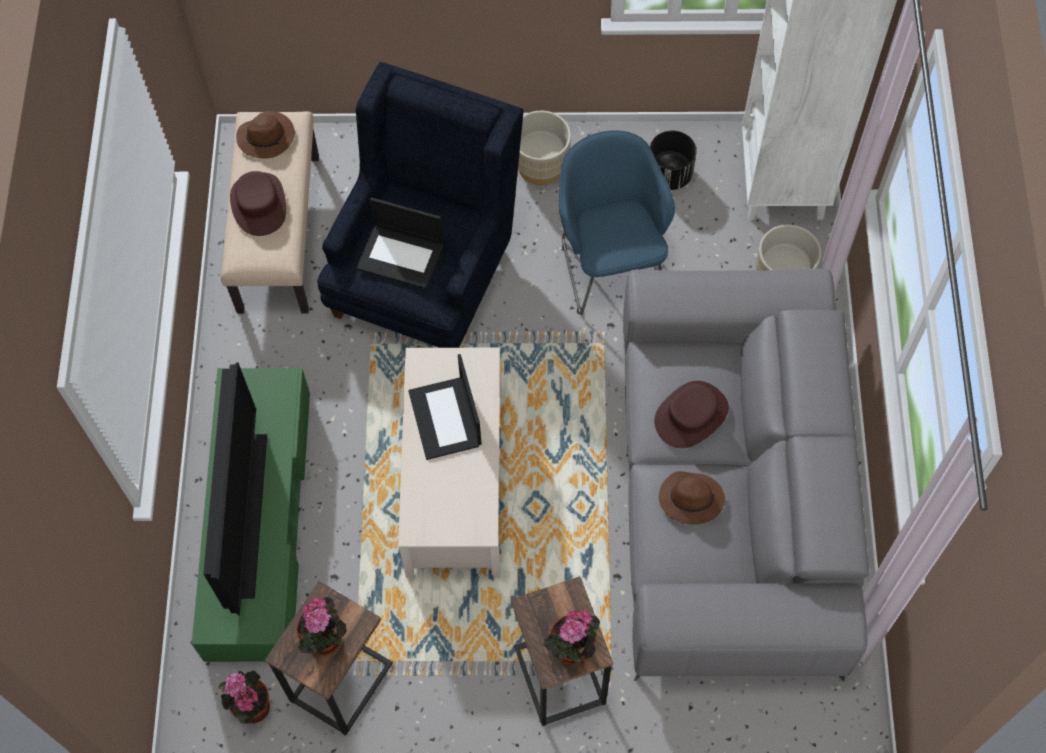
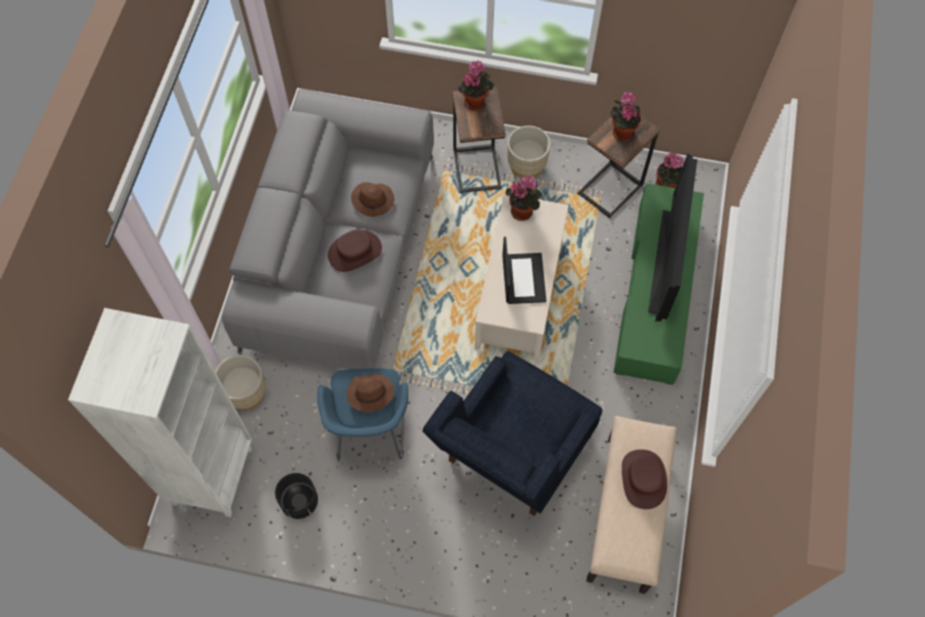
camera: 170 degrees left, 0 degrees up
(267, 137) = (632, 543): brown hat -> brown hat (369, 394)
(402, 256) = (535, 406): laptop -> none
(464, 522) = (523, 210): none -> potted plant
(541, 166) = (401, 531): beige planter -> beige planter (526, 165)

